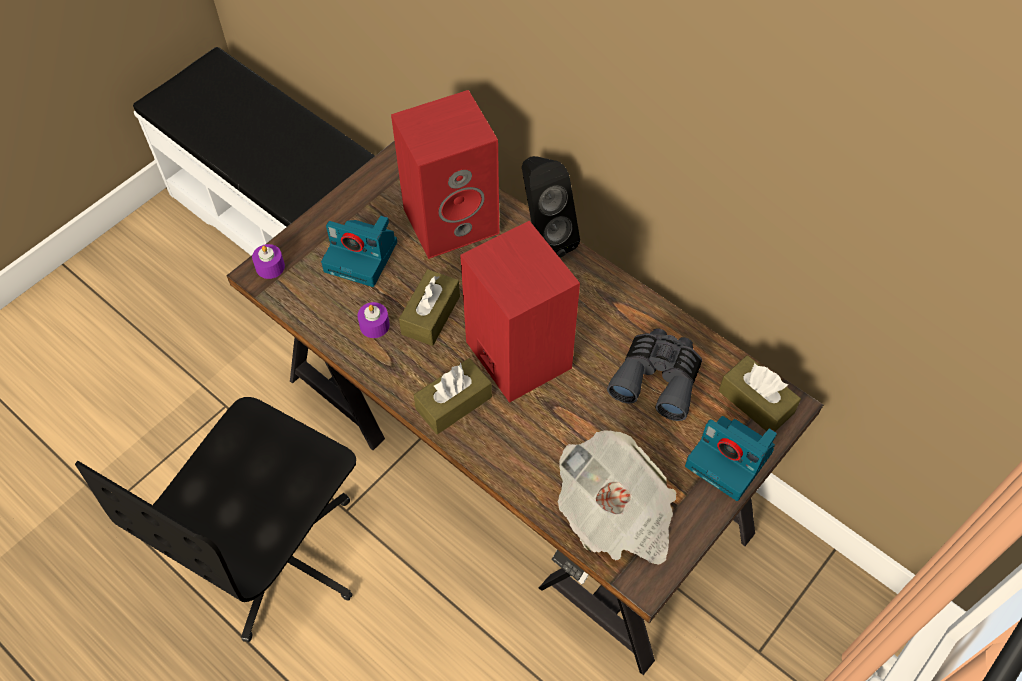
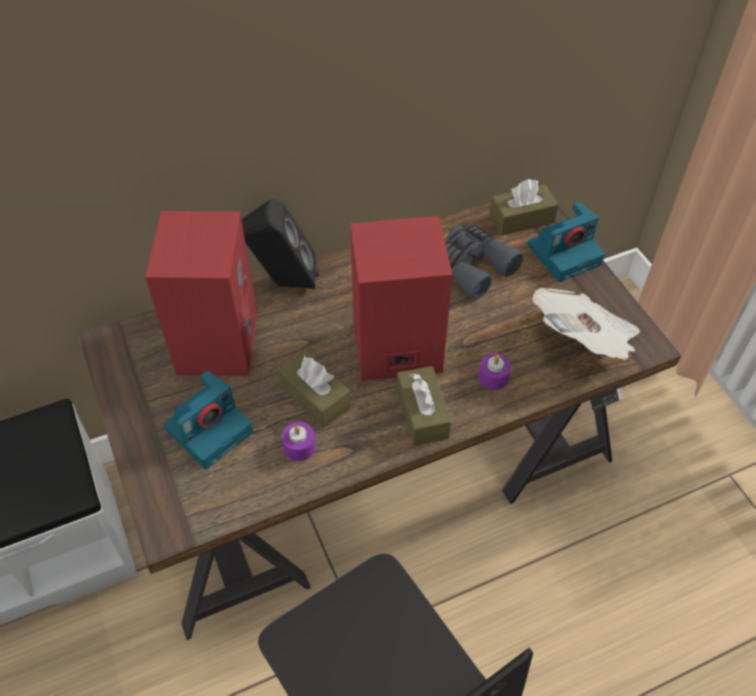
camera: 65 degrees left, 5 degrees down
(270, 267) = (166, 517): purple candle -> purple candle (493, 377)

